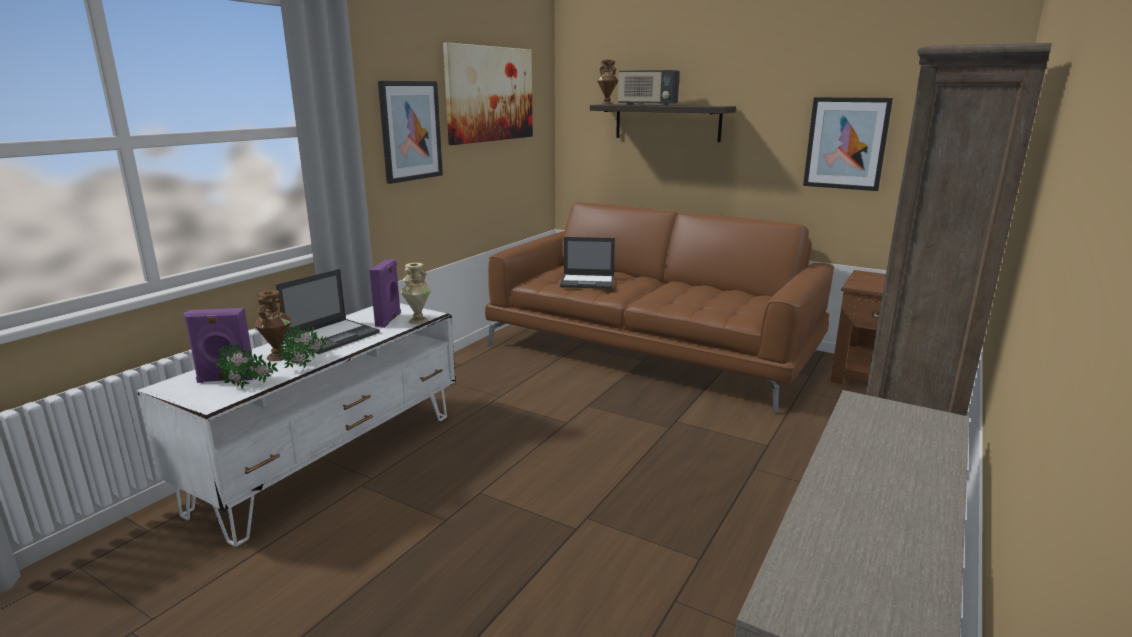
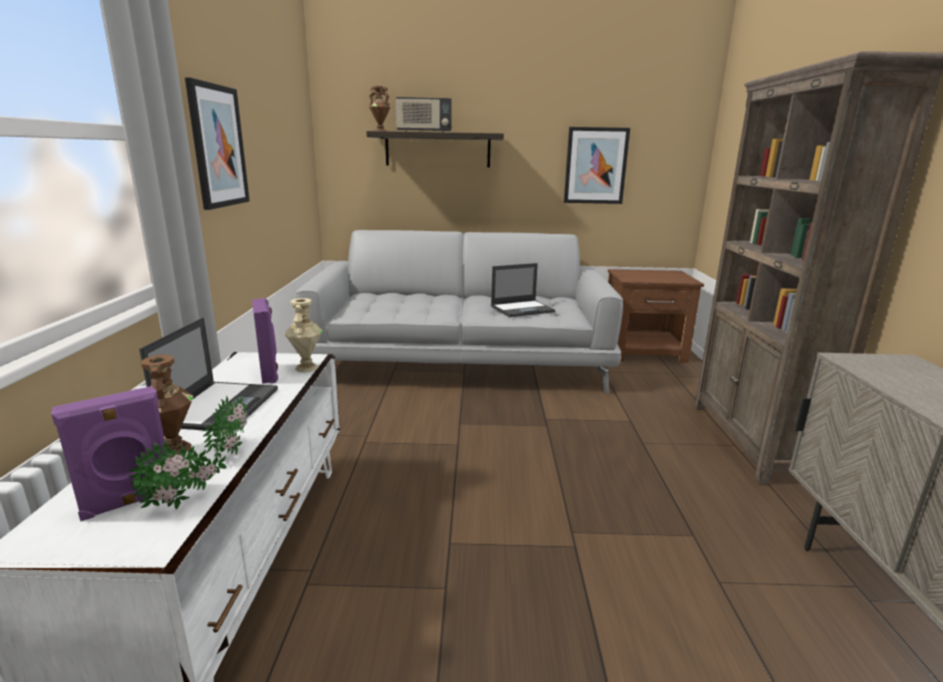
camera: 30 degrees left, 0 degrees up
(490, 94) = (273, 113): picture -> none
(588, 282) = (404, 305): laptop -> laptop (523, 309)
(652, 349) = (461, 361): brown sofa -> grey sofa

